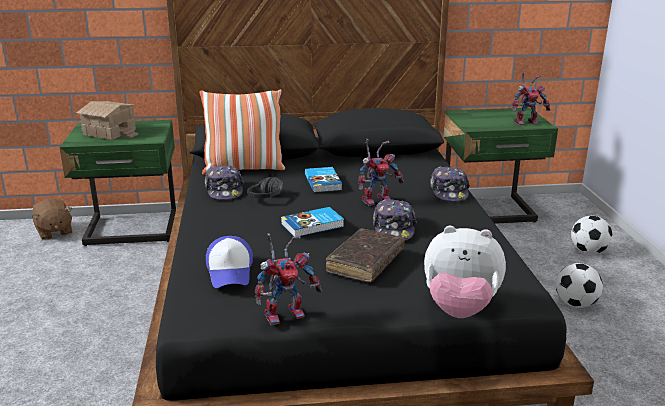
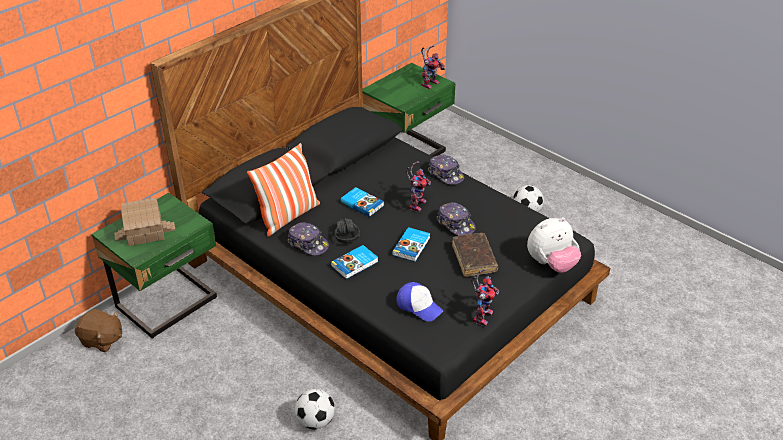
camera: 40 degrees left, 15 degrees up
(236, 217) = (355, 264): none -> book
(588, 251) = (497, 164): football -> football (315, 421)

